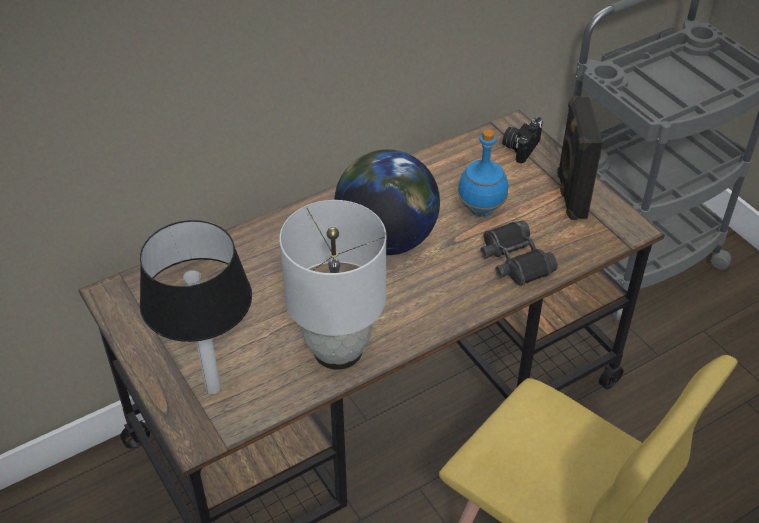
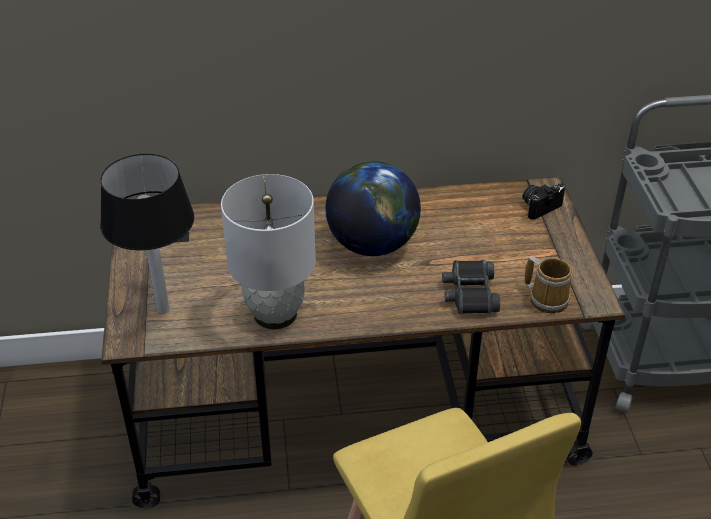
camera: 25 degrees right, 5 degrees down
(480, 210) = (468, 245): blue bottle -> none
(570, 195) = (557, 257): black speaker -> none
(587, 241) = (547, 298): none -> mug

